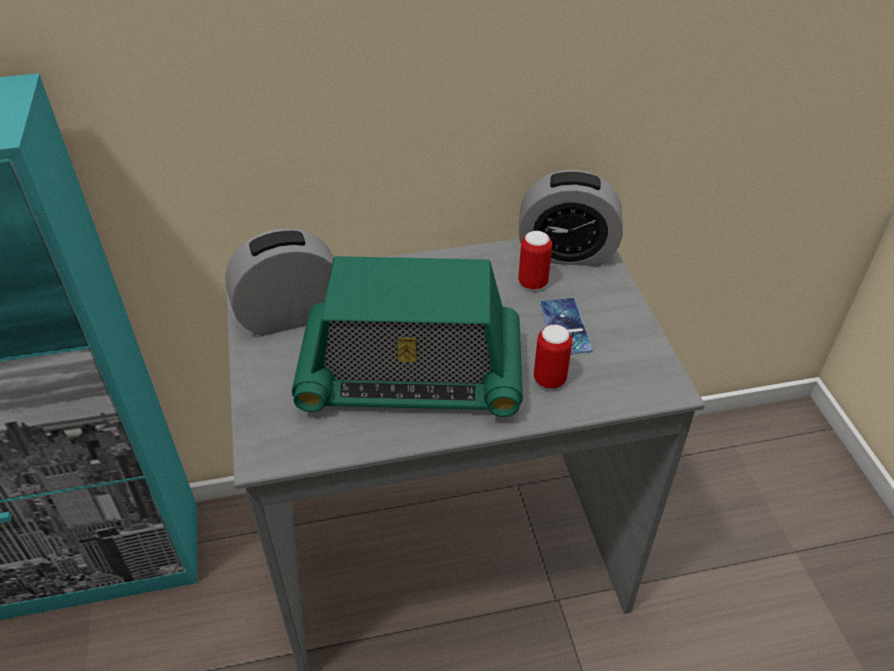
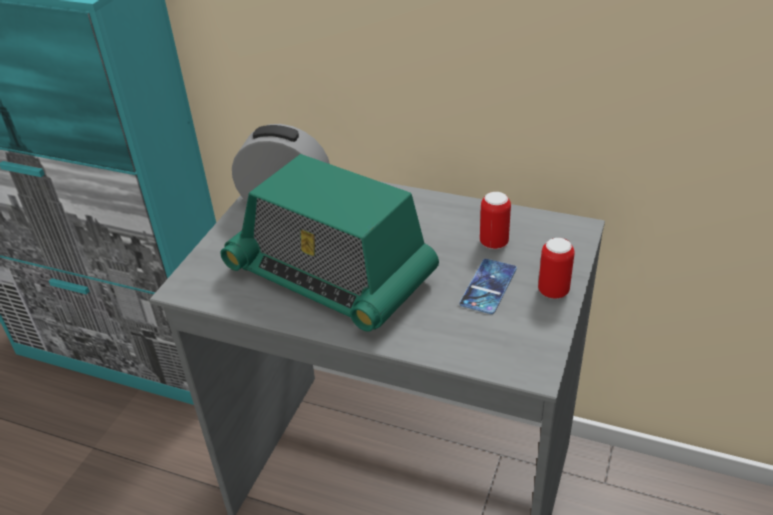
camera: 35 degrees right, 5 degrees down
(549, 379) = (435, 321): can -> can (553, 291)
(566, 253) = (547, 229): alarm clock -> none

